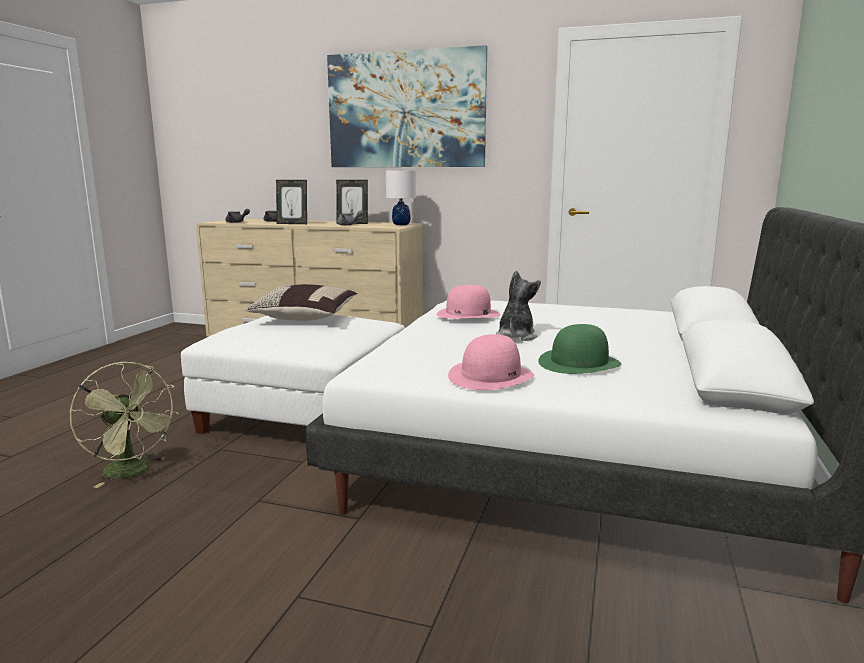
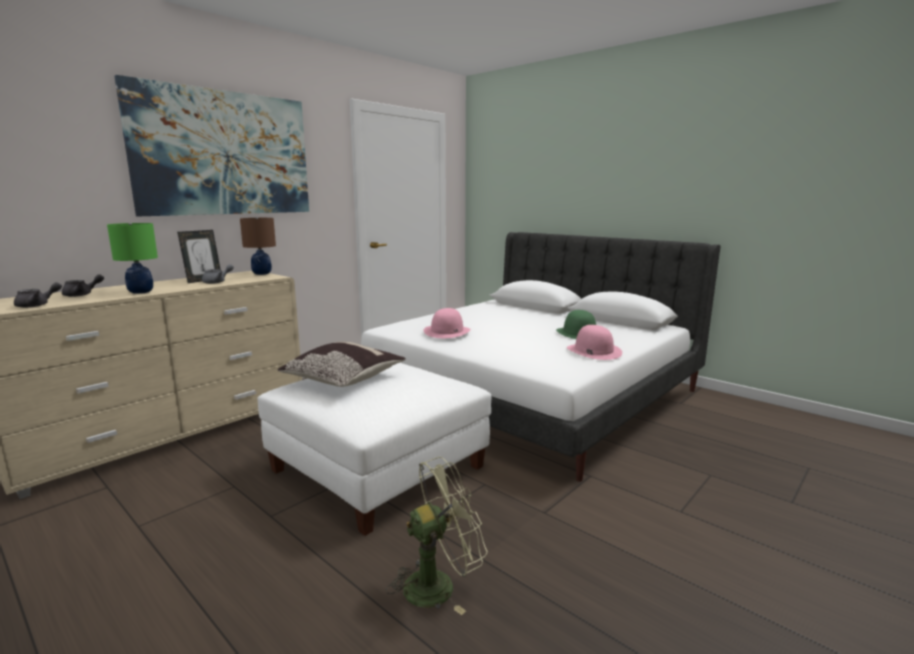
camera: 65 degrees left, 0 degrees up
(292, 223) = (141, 292): picture frame -> green table lamp
(400, 225) = (261, 274): white table lamp -> brown table lamp
(516, 336) = (511, 333): plush toy -> none

